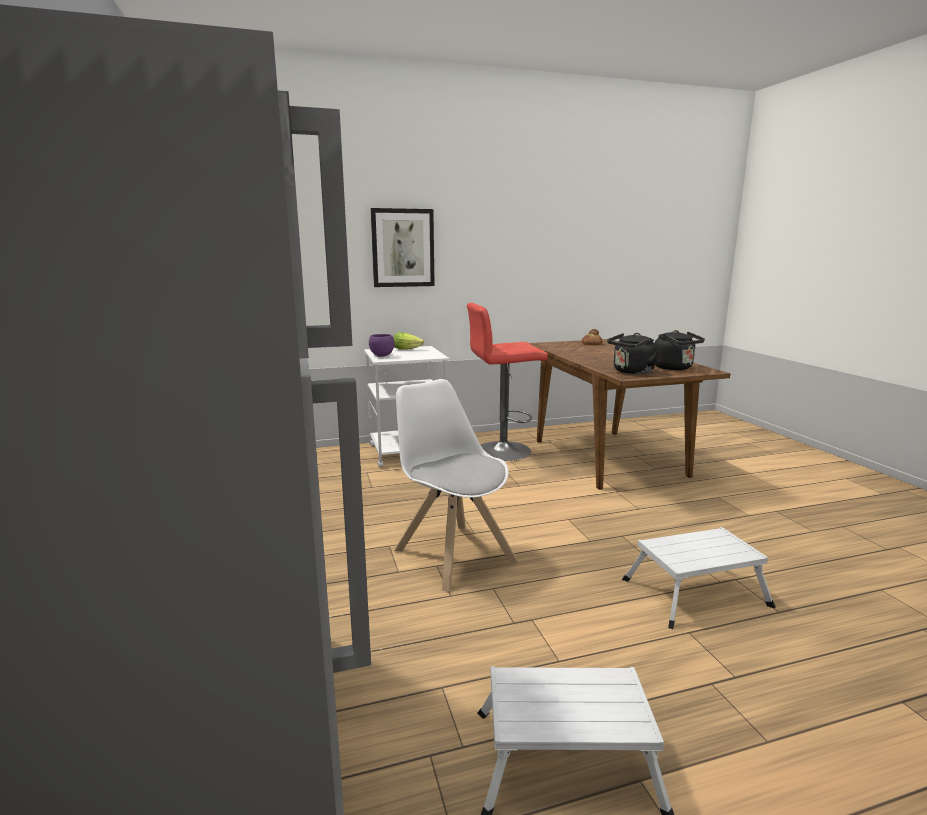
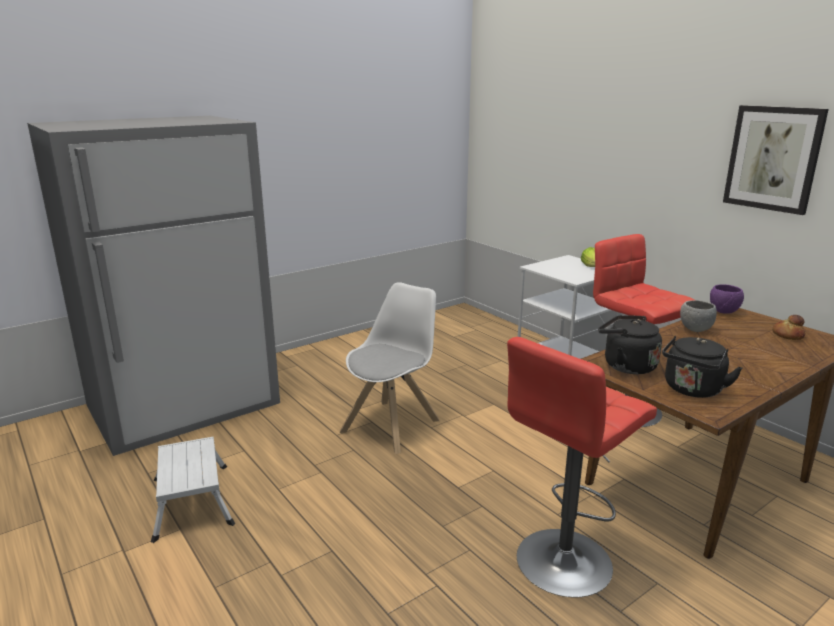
camera: 70 degrees right, 5 degrees up
(382, 356) = (547, 264): purple bowl -> purple bowl (724, 312)
(403, 248) = (618, 161): picture -> picture (773, 158)
(572, 353) = (695, 329): none -> grey bowl
(694, 592) = (396, 555): white step ladder -> none
(698, 521) = (562, 561): none -> red stool

